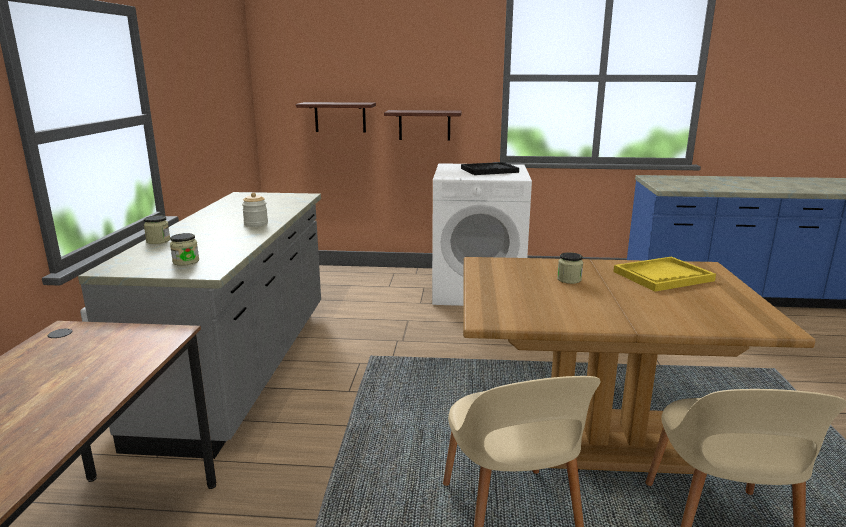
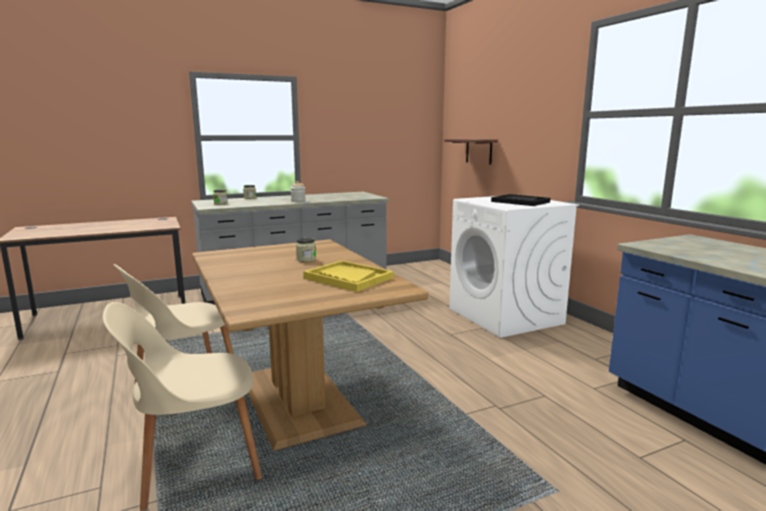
camera: 60 degrees right, 5 degrees down
(424, 125) = (525, 160): shelf -> none

